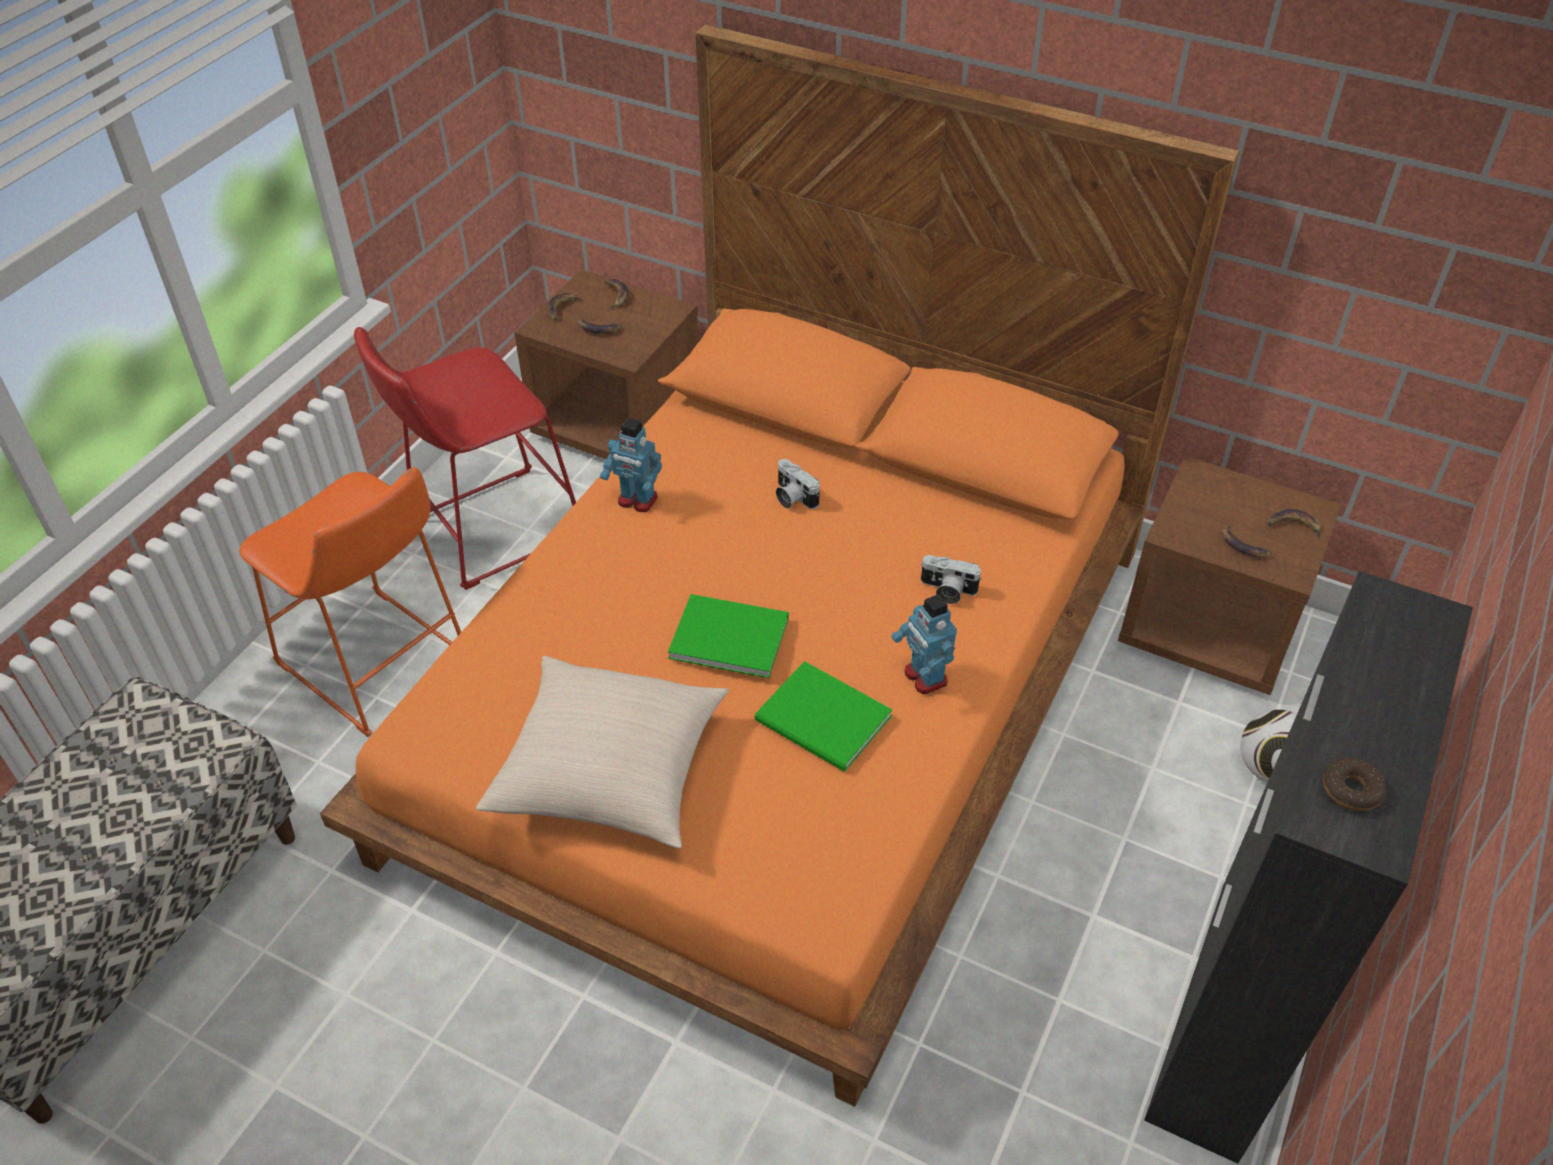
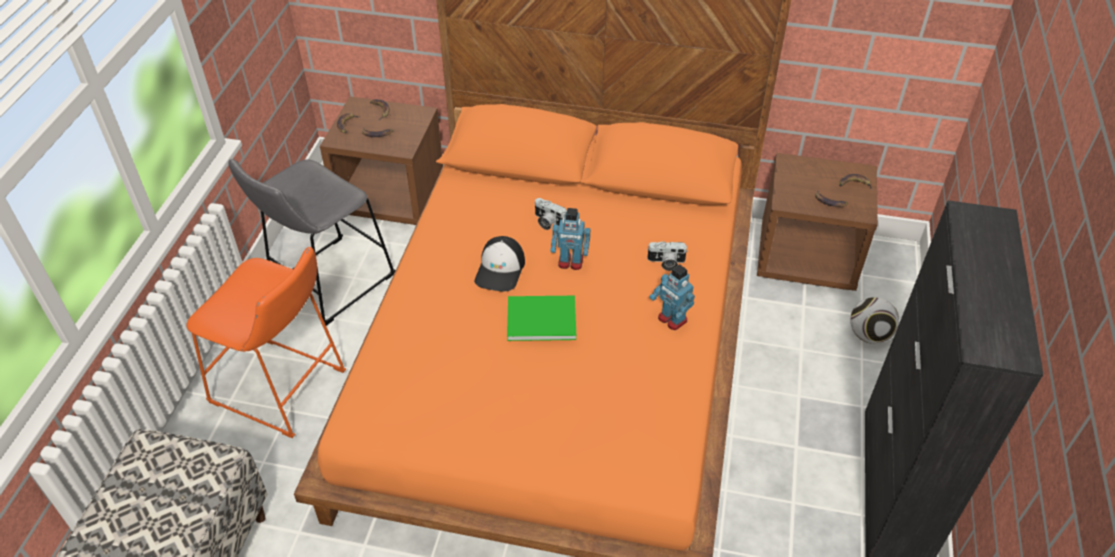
camera: 15 degrees left, 0 degrees up
(488, 531) = (327, 284): red stool -> grey stool
(610, 769) = (495, 419): beige pillow -> none
(637, 500) = (447, 242): toy robot -> toy robot (570, 262)
(697, 554) = (500, 270): none -> cap
(824, 722) = (620, 360): green book -> none
(1351, 790) = (993, 328): donut -> none

